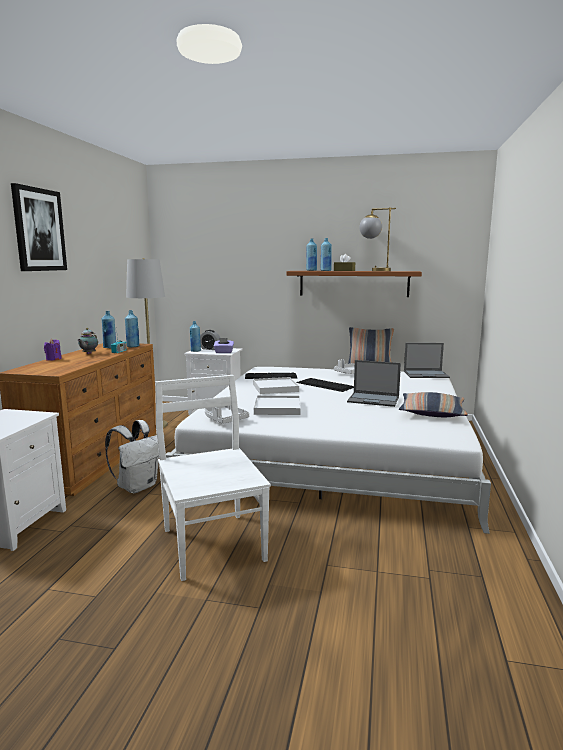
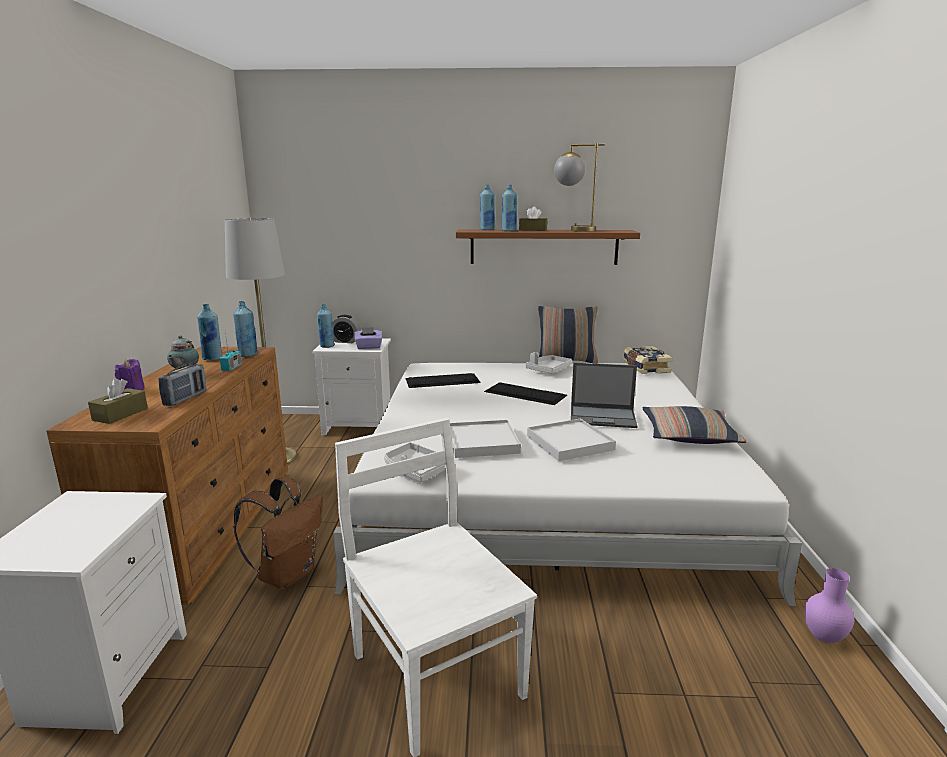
camera: 10 degrees left, 5 degrees up
(39, 230) = (89, 183): picture -> none
(41, 368) = (120, 414): none -> brown tissue box
(82, 363) = (185, 398): none -> radio
(138, 486) = (287, 574): white backpack -> brown backpack
(275, 388) = (461, 403): white tray -> white tray (570, 443)
(426, 374) = (645, 368): laptop -> book
(501, 553) = (824, 638): none -> purple vase

